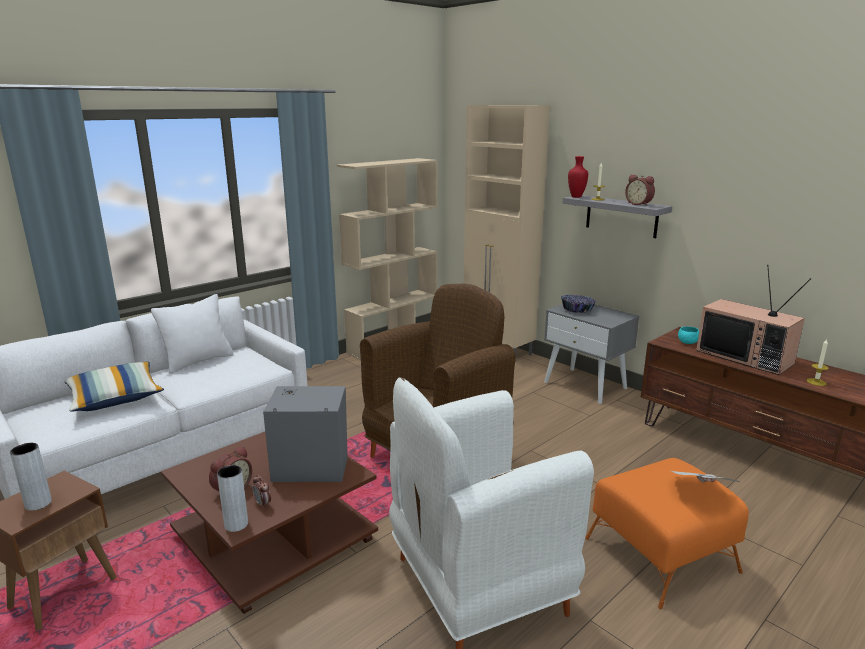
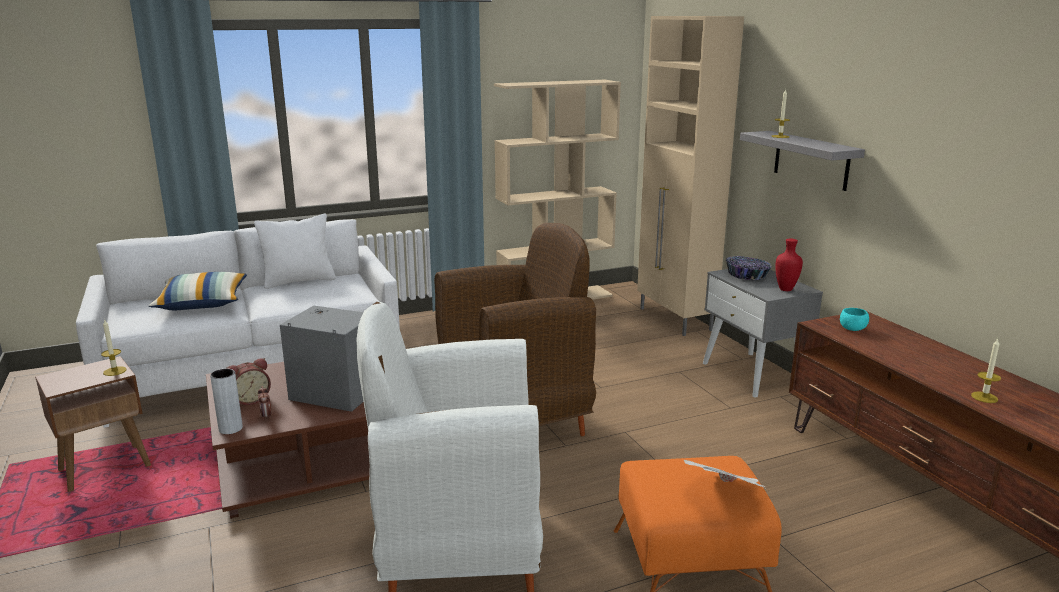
camera: 20 degrees right, 0 degrees up
(38, 503) = (82, 378): grey vase -> none
(72, 488) = (114, 371): none -> candle
(577, 197) = (758, 133): red vase -> red vase (786, 289)
(639, 204) = (823, 144): alarm clock -> none
(746, 357) = (916, 355): television -> none

